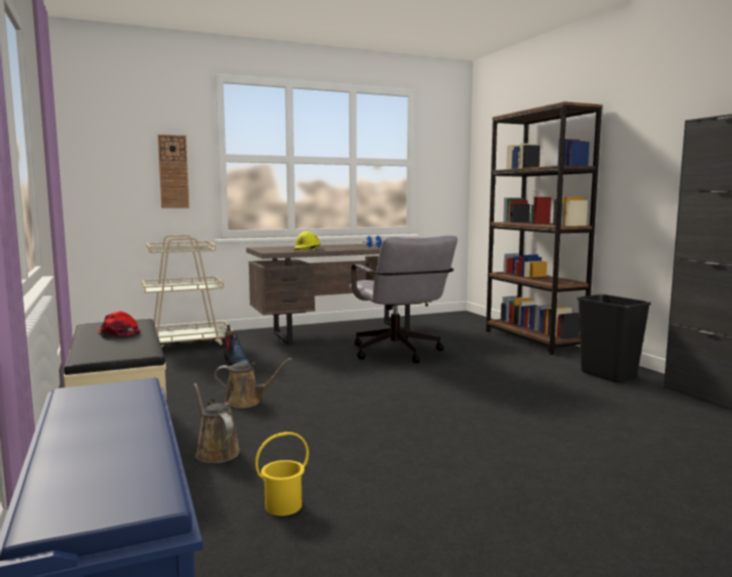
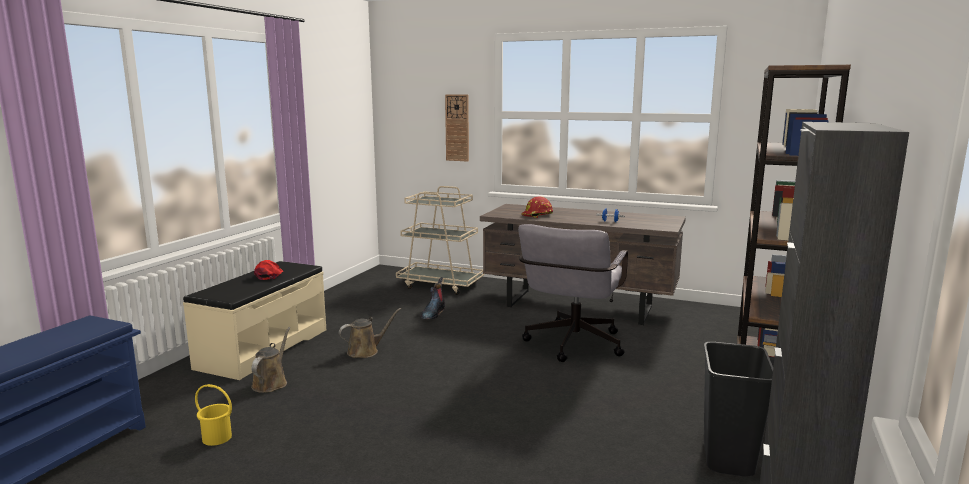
camera: 45 degrees right, 5 degrees up
(247, 402) = (366, 351): brown watering can -> brown watering can turned 75 degrees counterclockwise
(307, 249) = (537, 215): yellow hard hat -> red hard hat

